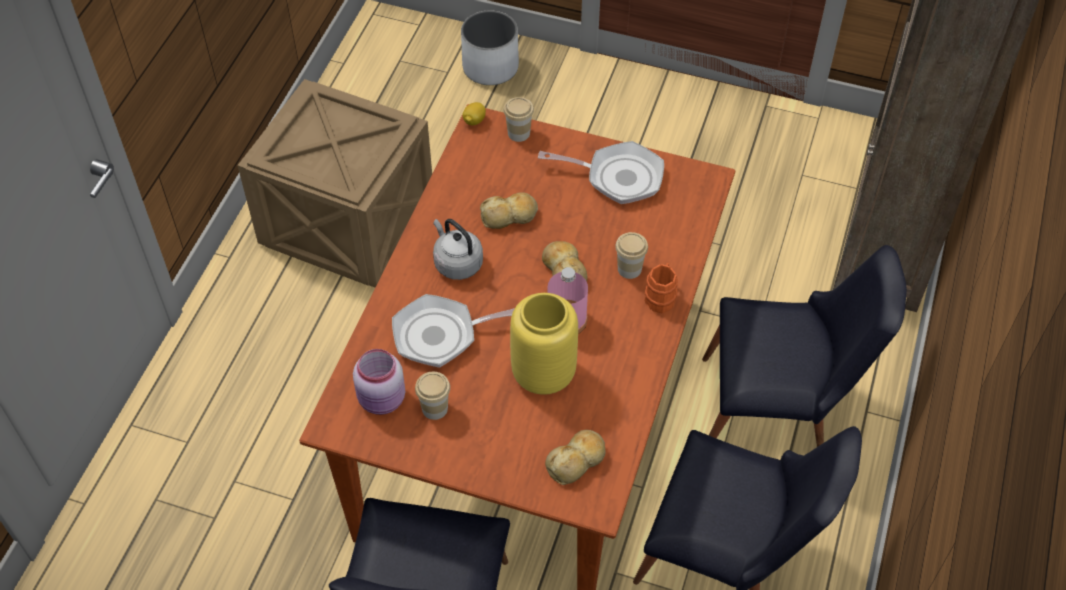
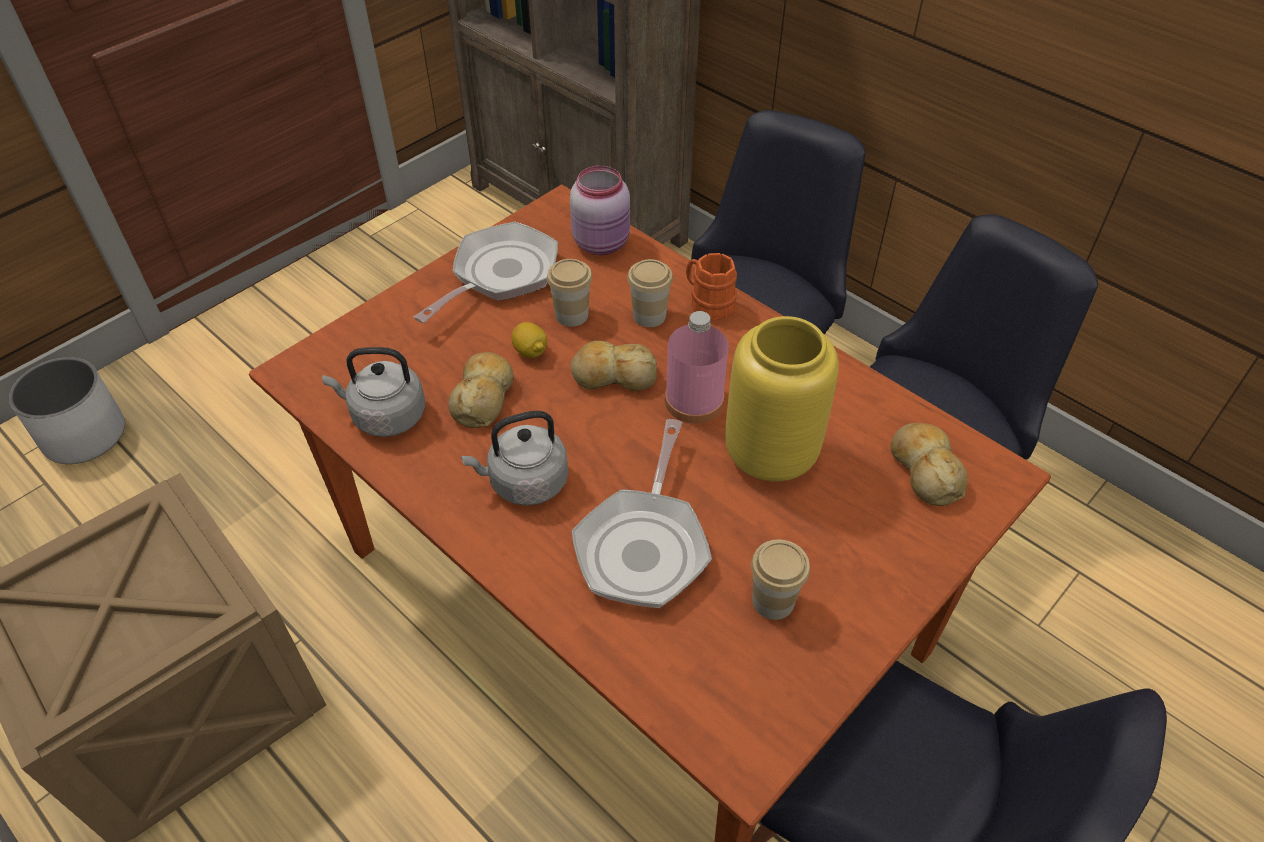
camera: 65 degrees left, 5 degrees down
(382, 400) = (727, 666): pink jar -> pink jar (603, 243)
(469, 179) = (385, 416): none -> grey kettle
(474, 121) = (287, 375): lemon -> lemon (530, 351)
(518, 133) = (350, 338): cup -> cup (571, 315)

